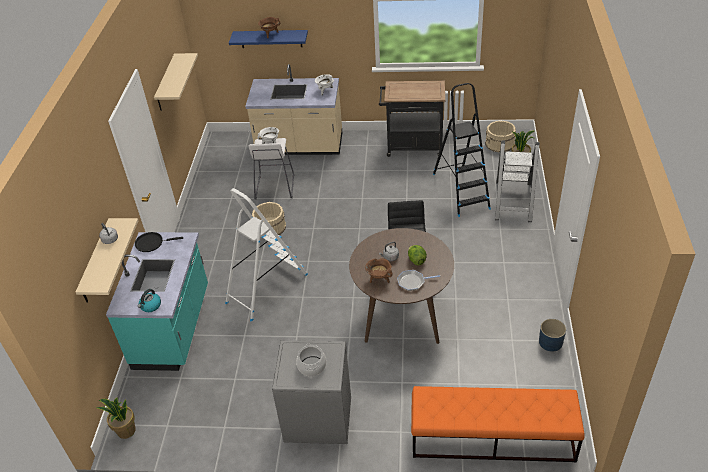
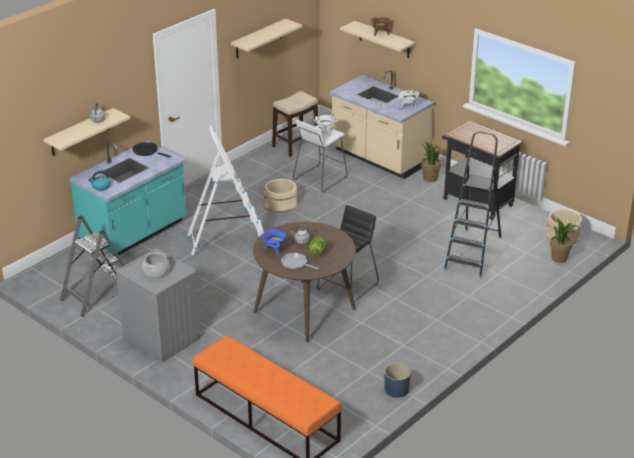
camera: 35 degrees right, 10 degrees down
(126, 431) = (36, 276): potted plant -> potted plant (429, 178)
(220, 167) = (295, 145): none -> stool
(271, 39) = (384, 39): blue shelf -> beige shelf
(379, 279) = (274, 250): brown cooking pot -> blue cooking pot
(513, 202) = (509, 283): grey step ladder -> grey step ladder (98, 294)

